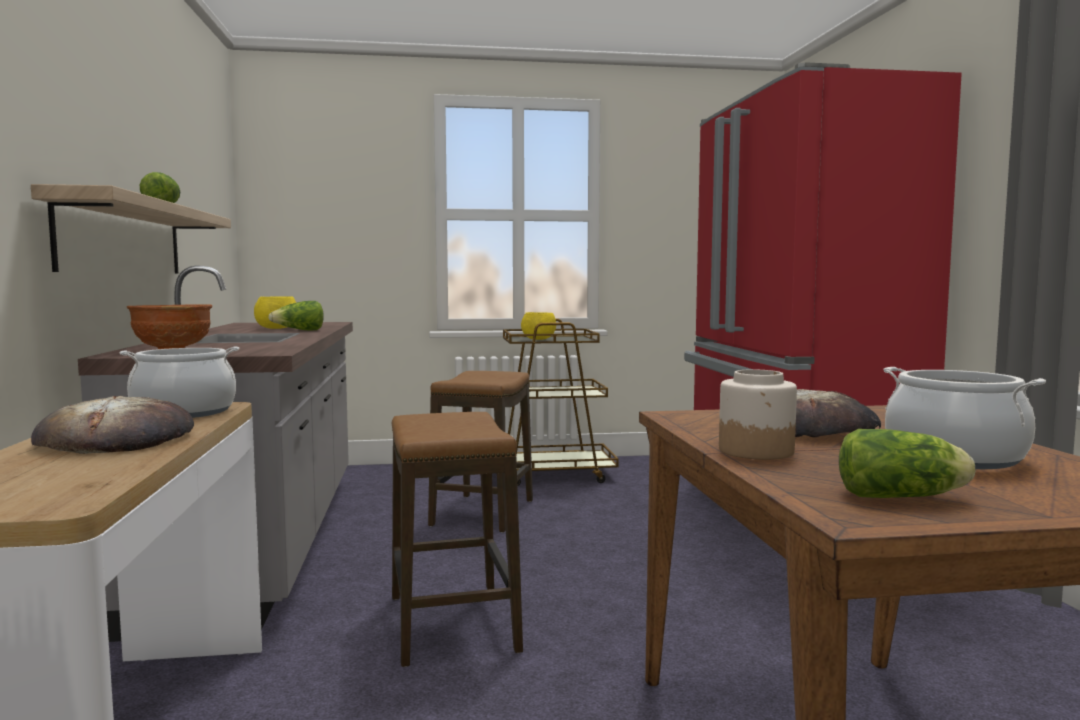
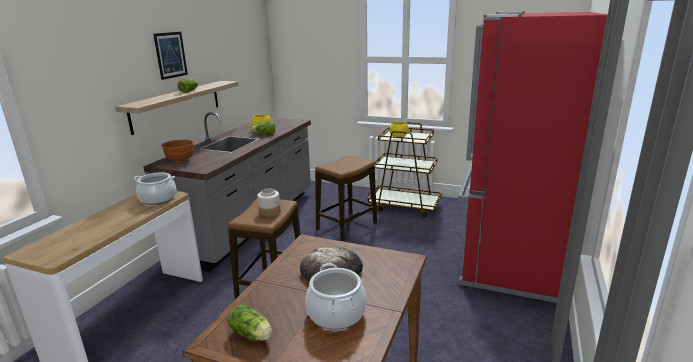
camera: 30 degrees right, 15 degrees up
(117, 439) = (116, 217): bread -> none
(119, 119) = (170, 55): none -> picture
(756, 451) = (274, 284): jar -> jar (270, 212)

